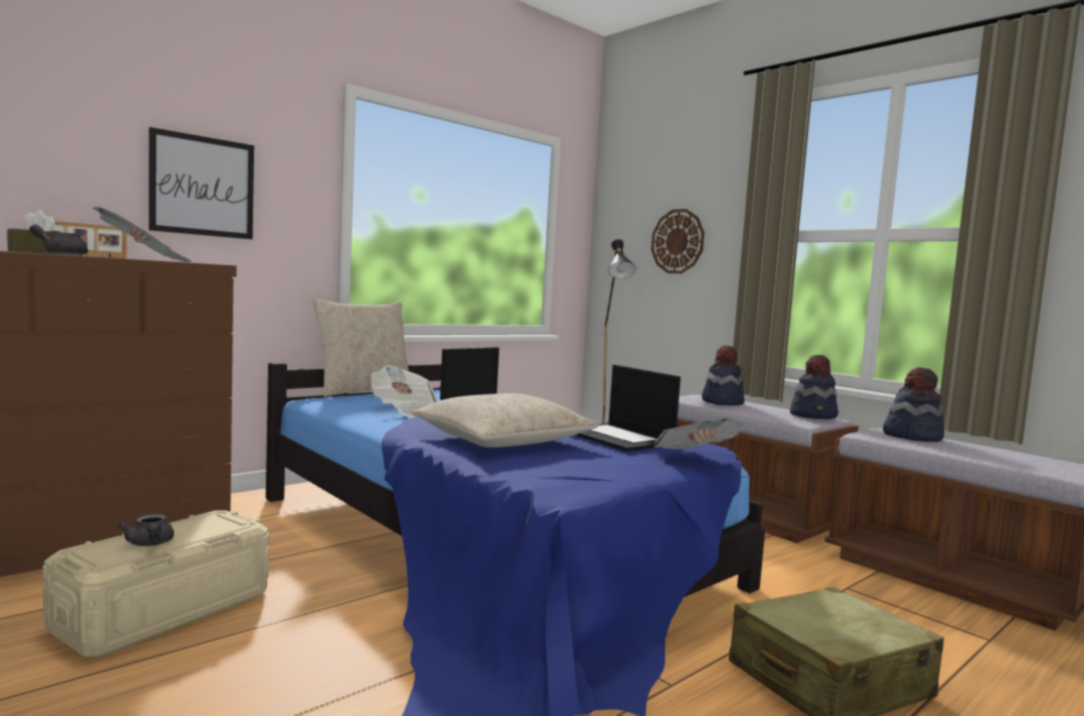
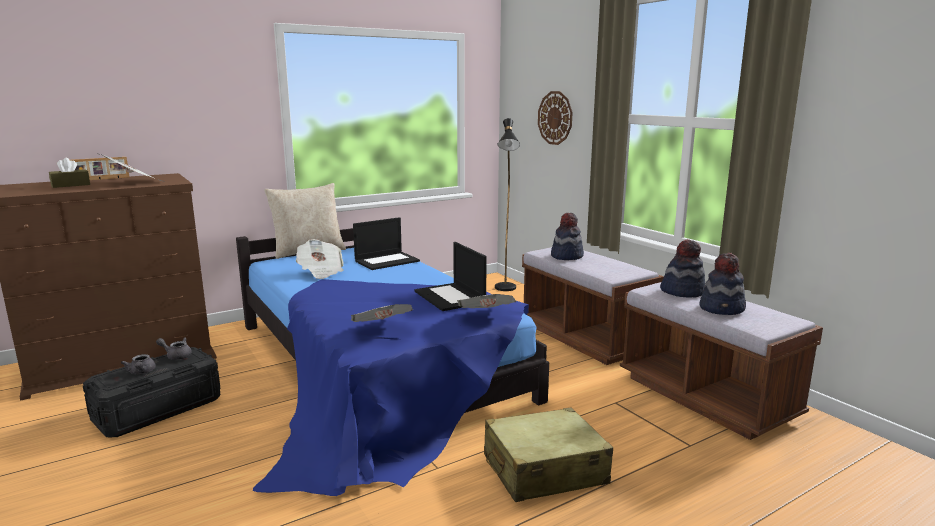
camera: 10 degrees right, 10 degrees up
(61, 254) = (79, 188): grey teapot -> grey teapot (176, 356)
(165, 611) = (158, 409): beige storage box -> black storage box
(202, 186) = (177, 117): picture -> none
(502, 440) = (364, 301): beige pillow -> none
(567, 469) = (382, 330): none -> newspaper
(813, 416) = (627, 269): hat -> hat (722, 309)

